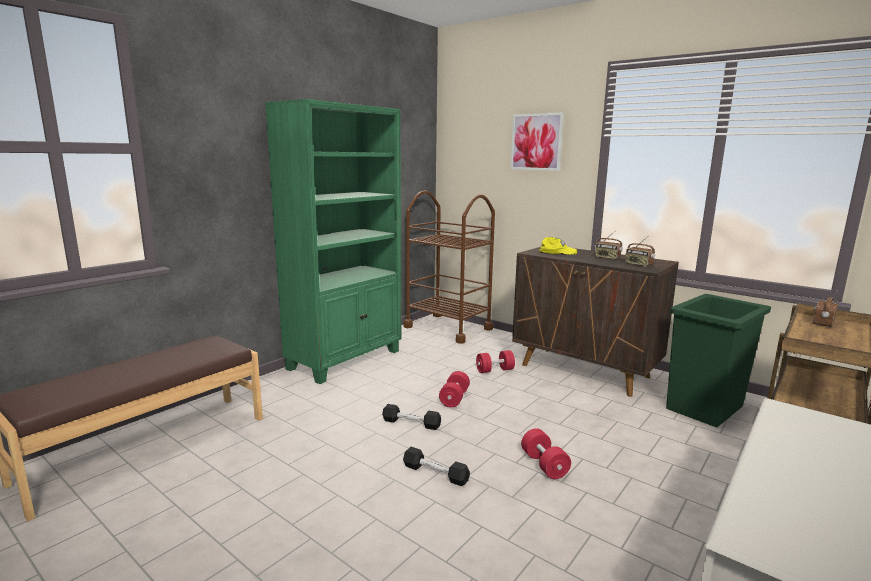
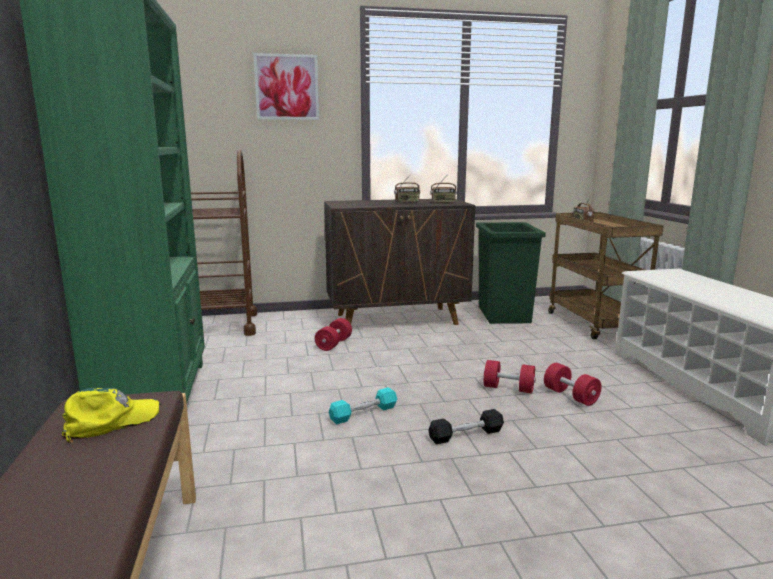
camera: 50 degrees left, 0 degrees up
(411, 423) = (363, 413): black dumbbell -> turquoise dumbbell
(454, 398) = (352, 378): red dumbbell -> red dumbbell (570, 396)
(557, 252) = (358, 203): yellow cap -> yellow cap (110, 421)

